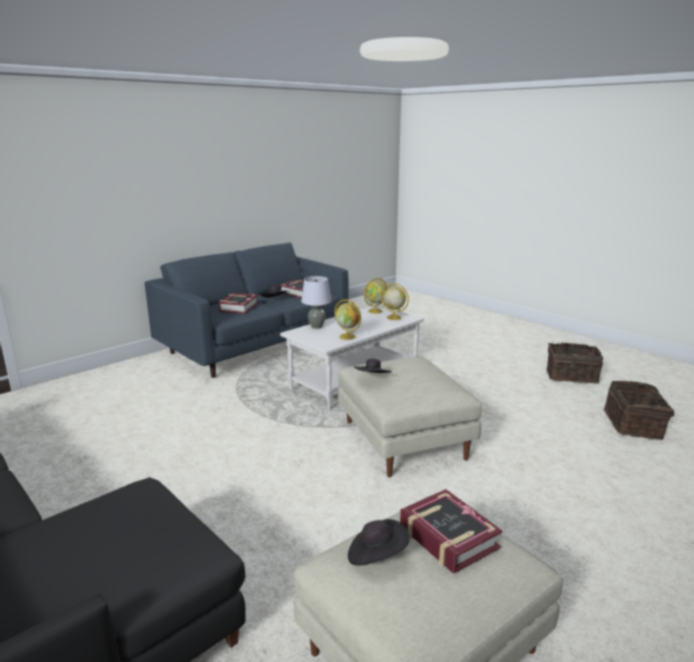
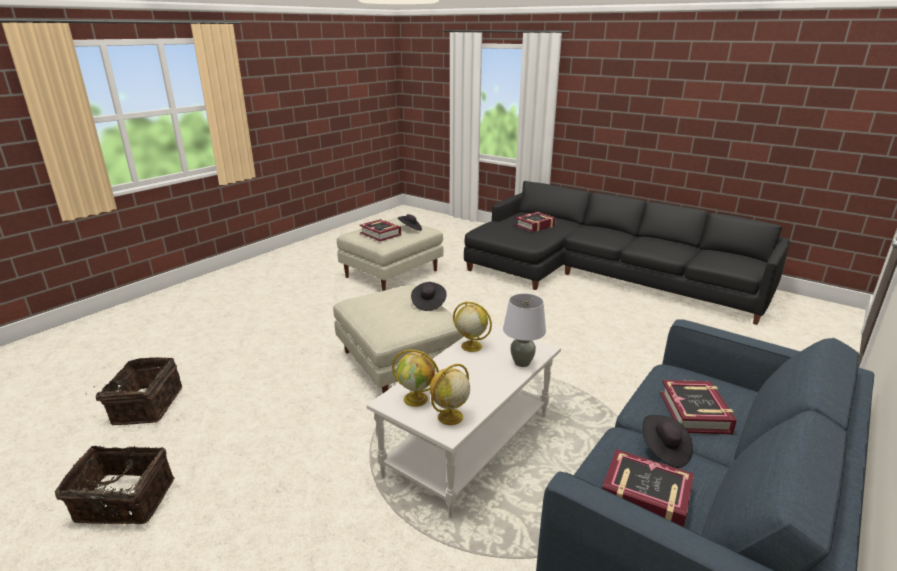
camera: 170 degrees right, 5 degrees up
(61, 549) = (535, 225): none -> book

